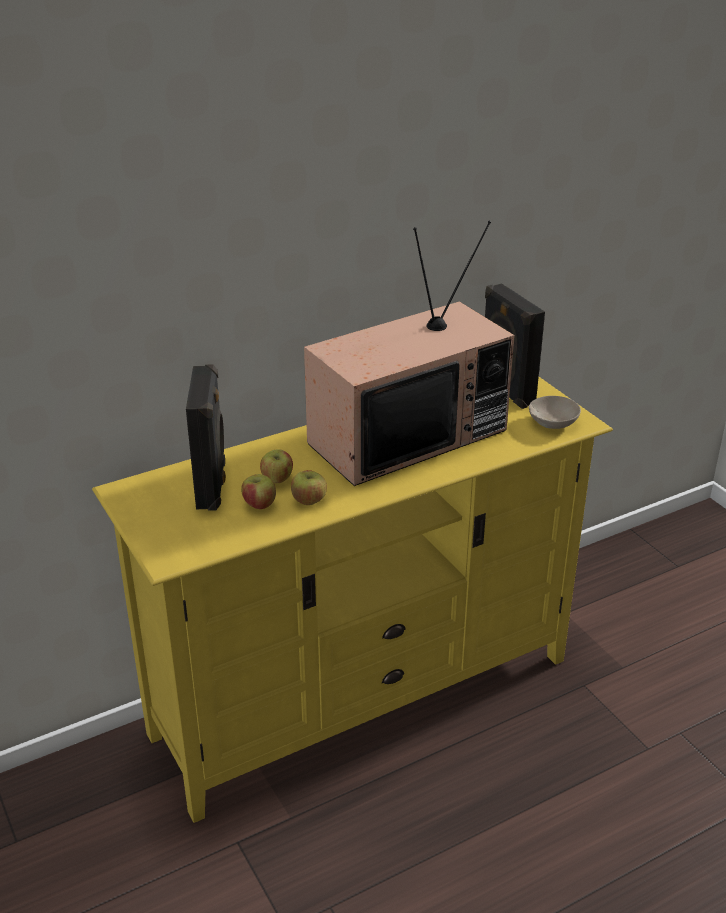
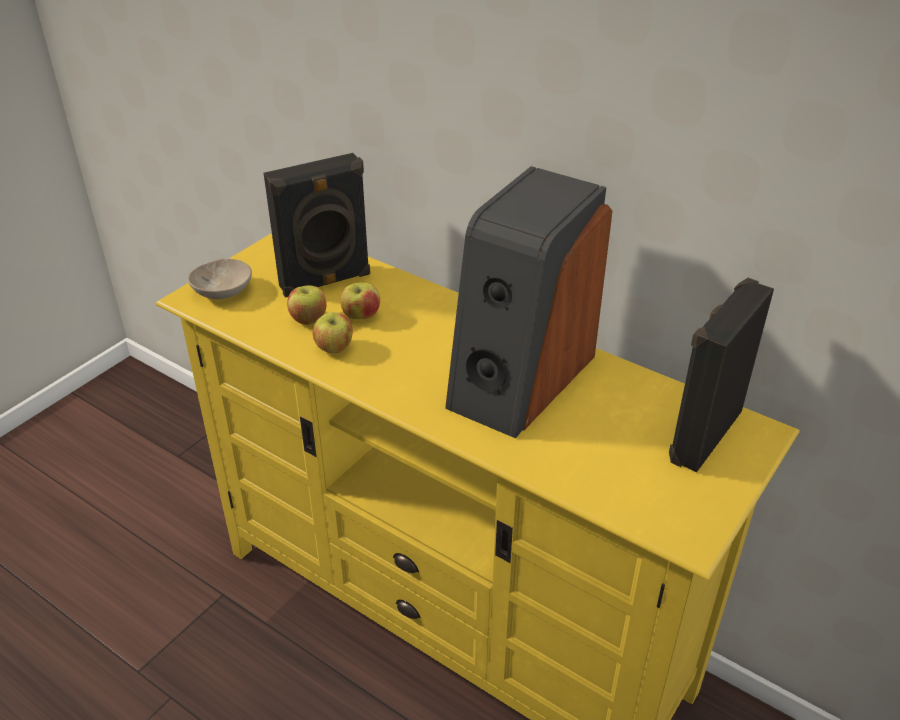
camera: 65 degrees right, 5 degrees up
(407, 434) = (520, 379): television -> speaker
(555, 422) = (663, 506): beige bowl -> beige bowl (223, 292)

